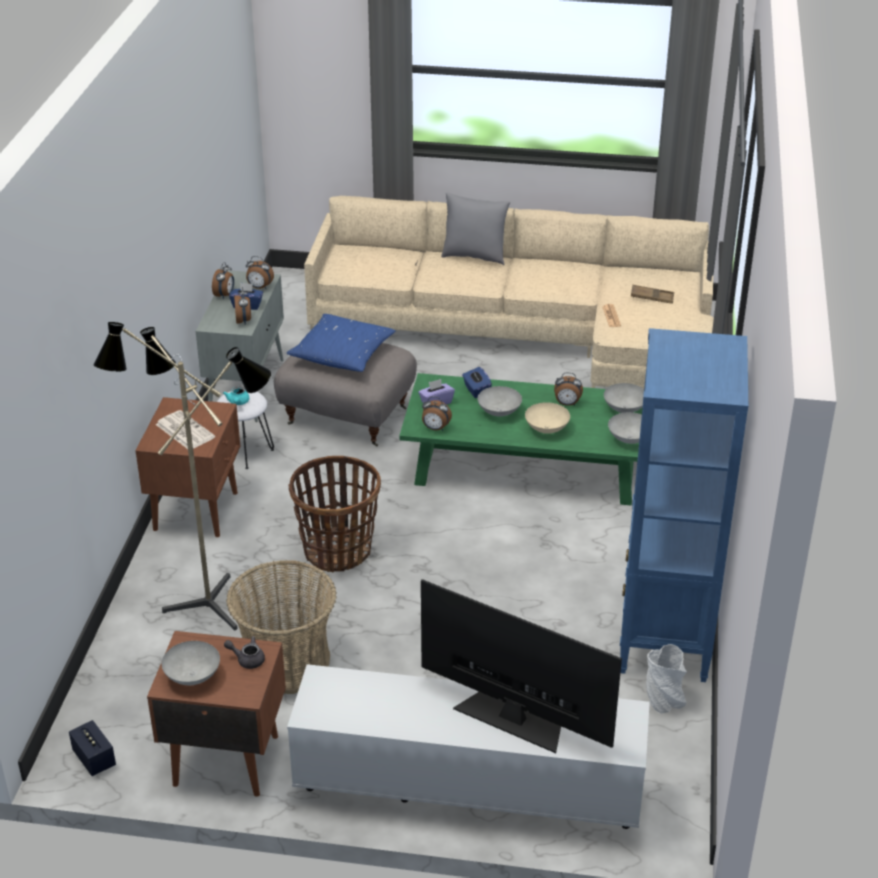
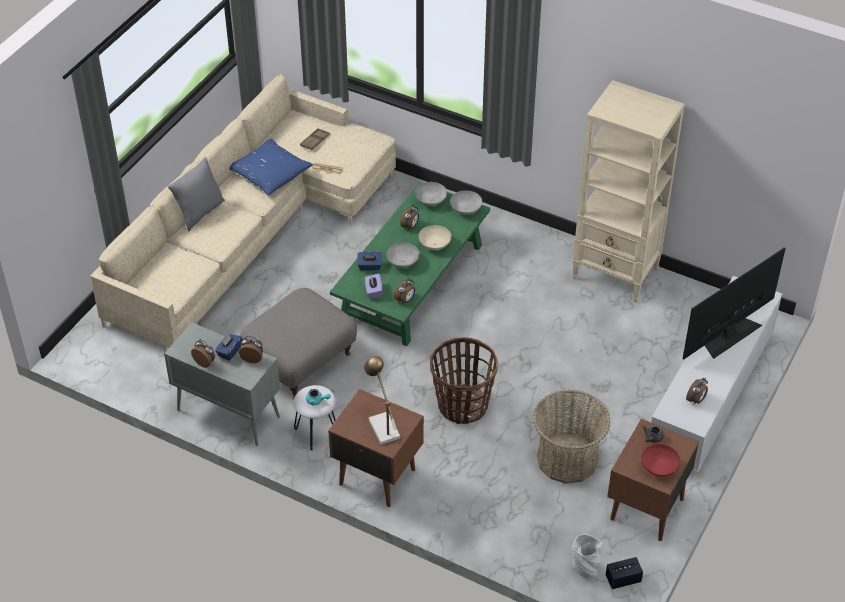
camera: 70 degrees left, 10 degrees up
(184, 431) = (381, 425): newspaper -> table lamp
(193, 677) = (659, 468): grey bowl -> red bowl
(207, 599) = (484, 489): floor lamp -> none
(259, 287) = (205, 339): alarm clock -> alarm clock (696, 400)
(342, 354) = (293, 323): blue pillow -> blue pillow (270, 174)
(663, 700) = (666, 291): grey vase -> grey vase (585, 569)
(664, 640) = (616, 274): blue bookcase -> beige bookcase

